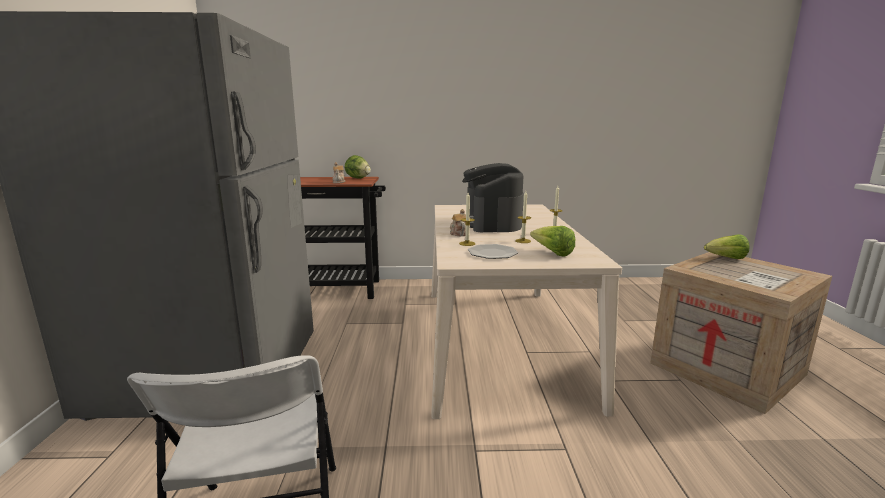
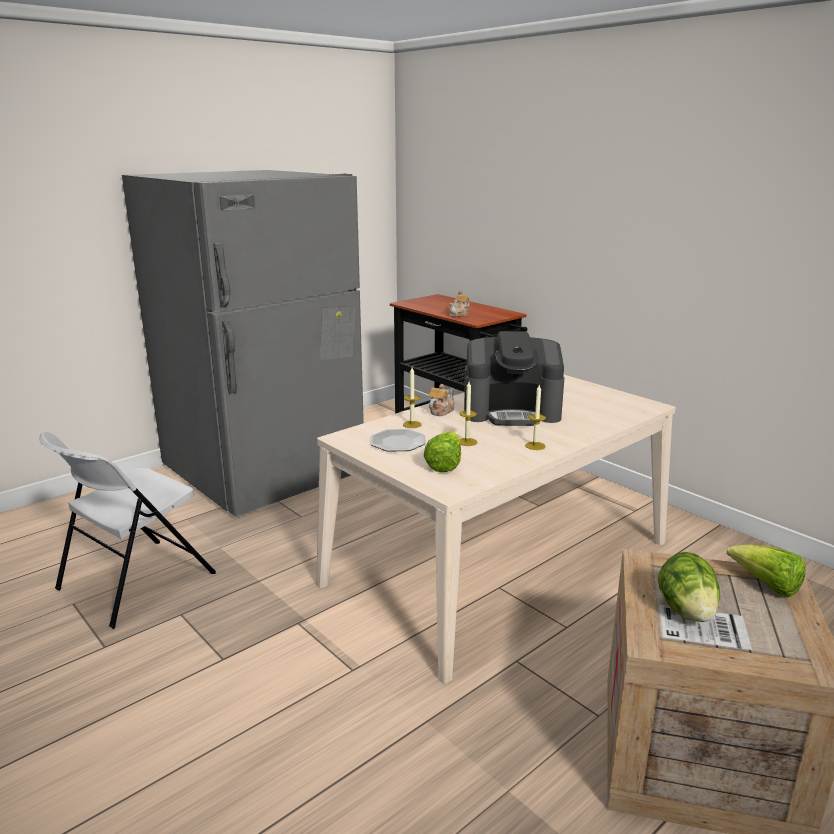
camera: 50 degrees right, 5 degrees up
(358, 178) = (496, 312): lettuce -> lettuce (686, 611)
(491, 223) = (512, 411): coffee machine -> coffee machine turned 135 degrees counterclockwise

